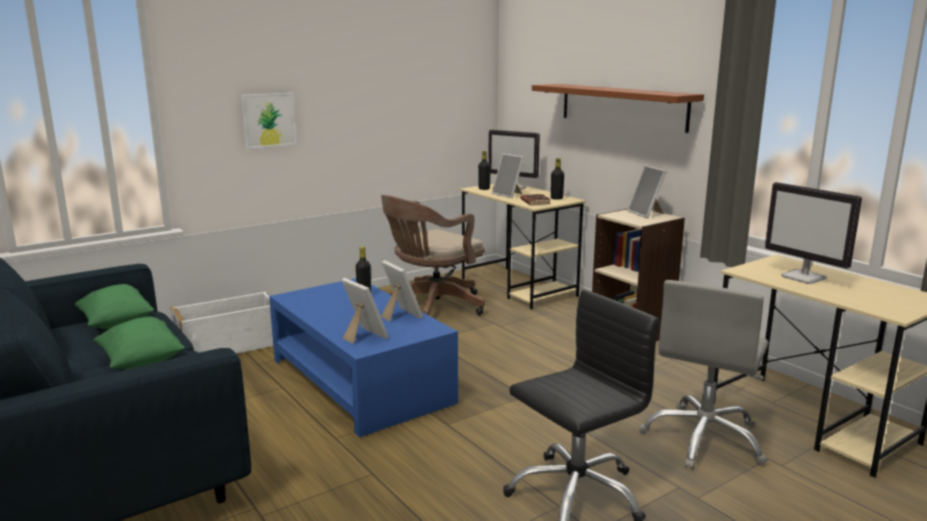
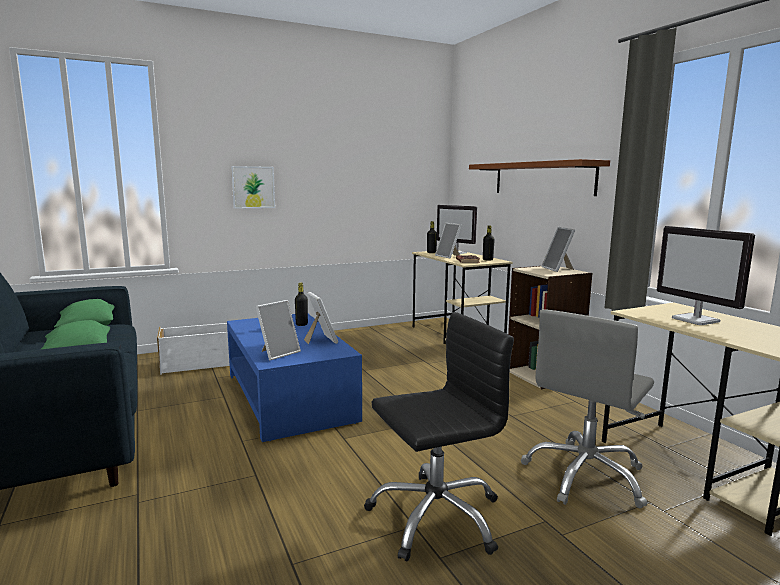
camera: 10 degrees right, 5 degrees down
(363, 336) = (278, 353): picture frame -> picture frame turned 75 degrees clockwise
(432, 307) = (378, 345): brown office chair -> none

